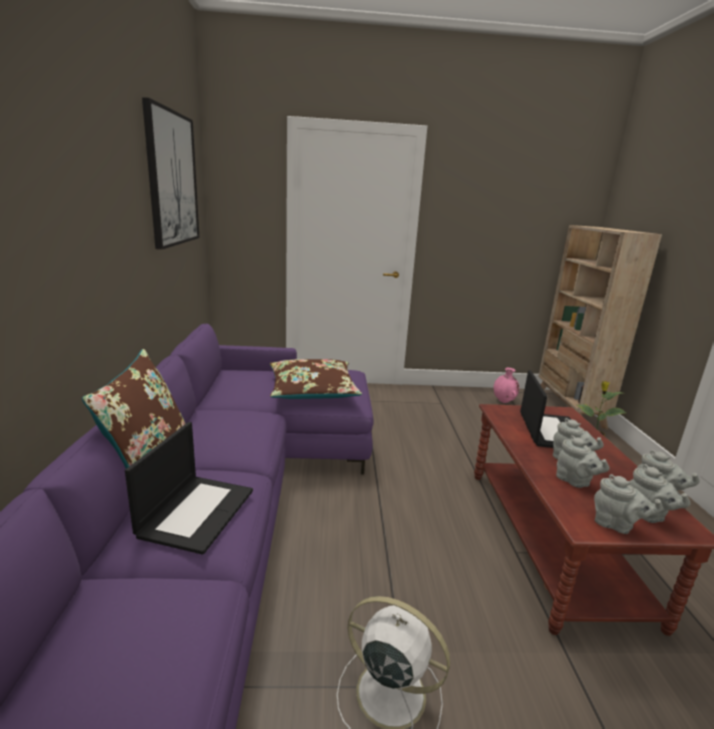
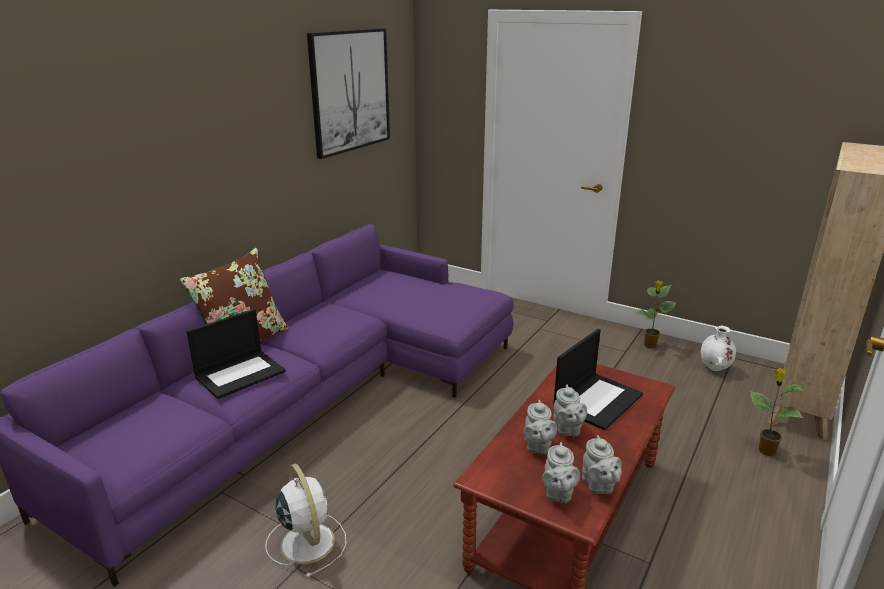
camera: 35 degrees right, 5 degrees up
(312, 390) = (429, 304): brown pillow -> none
(451, 395) = (649, 346): none -> potted plant
(504, 401) = (714, 369): pink vase -> white vase
(616, 525) = (512, 488): grey teapot -> none

